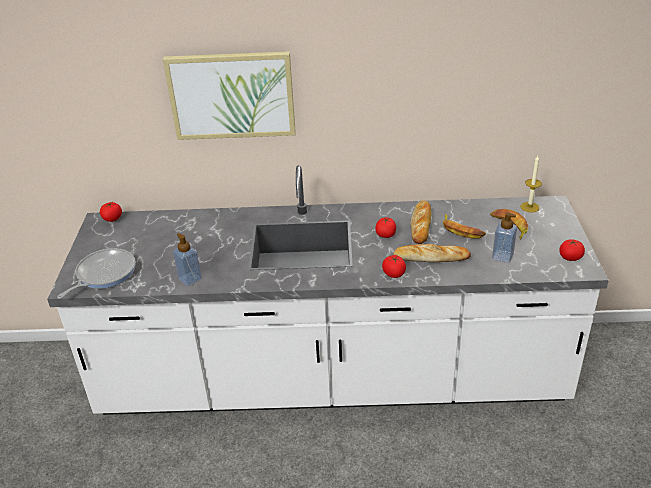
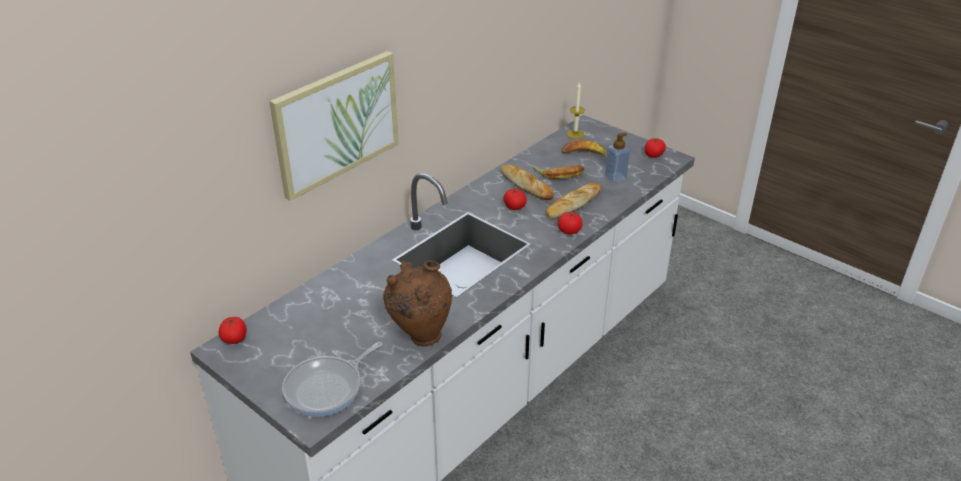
camera: 50 degrees left, 0 degrees up
(103, 274) = (327, 388): frying pan -> frying pan turned 120 degrees counterclockwise
(190, 279) = (420, 336): soap dispenser -> brown vase

